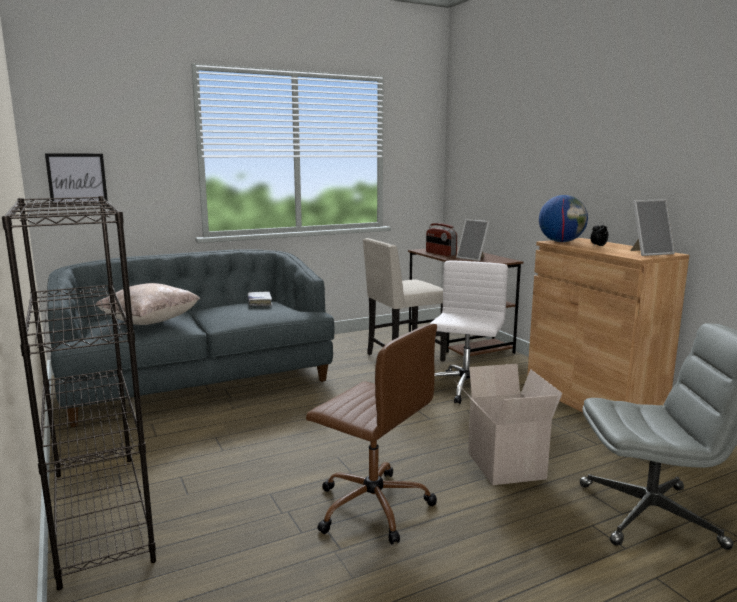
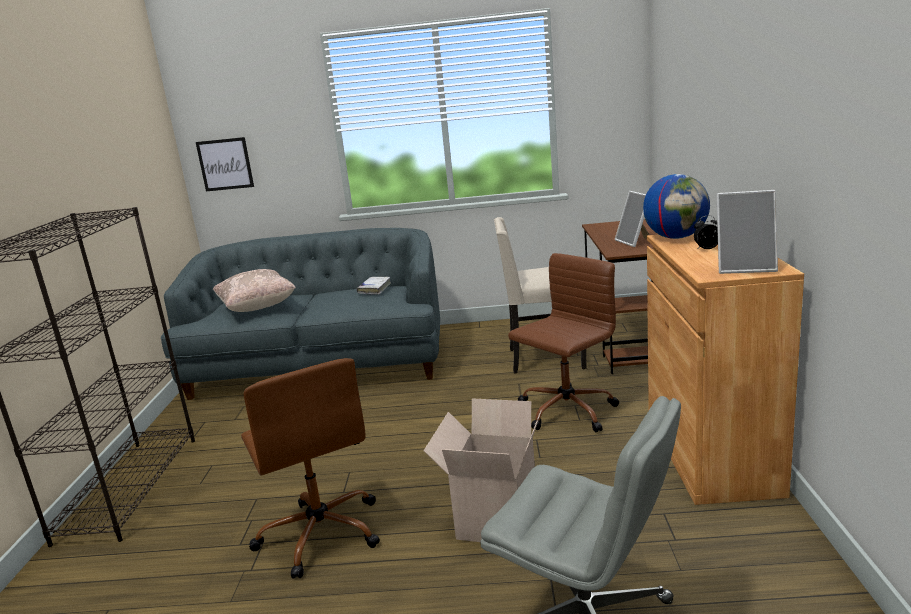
camera: 30 degrees right, 5 degrees up
(440, 254) = (608, 232): radio -> none
(464, 389) = (565, 411): white office chair -> brown office chair

